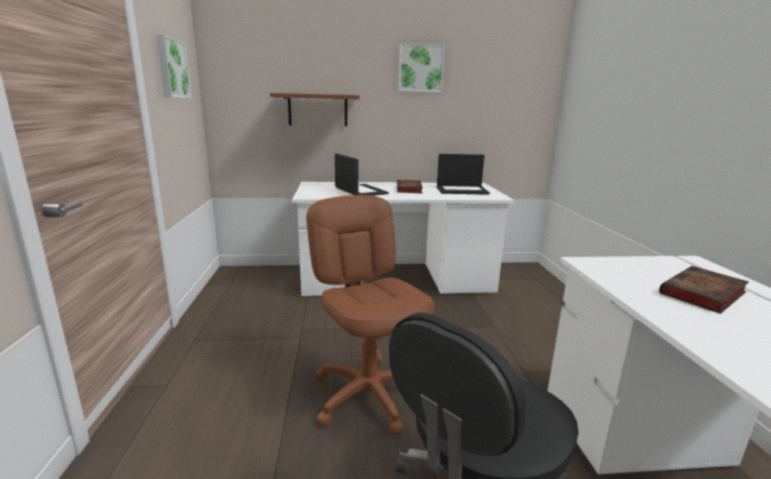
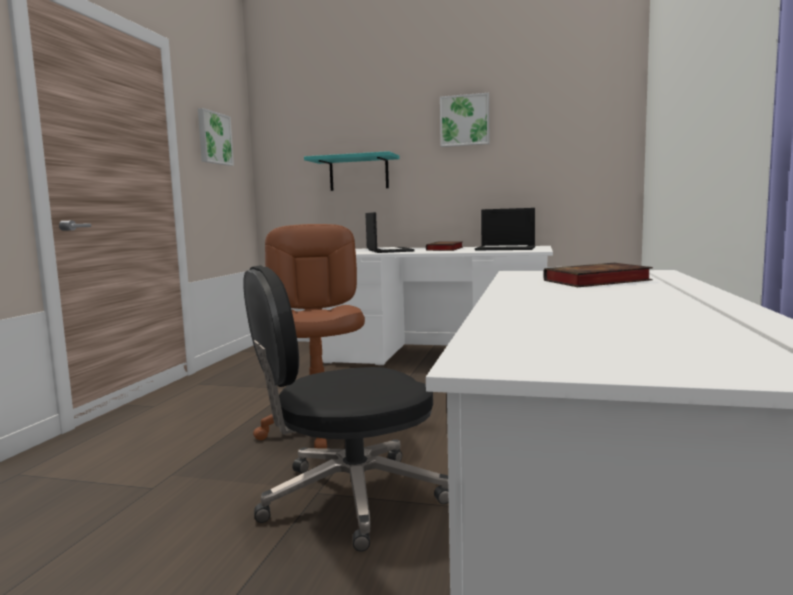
camera: 20 degrees right, 10 degrees down
(318, 110) = (359, 173): brown shelf -> turquoise shelf

